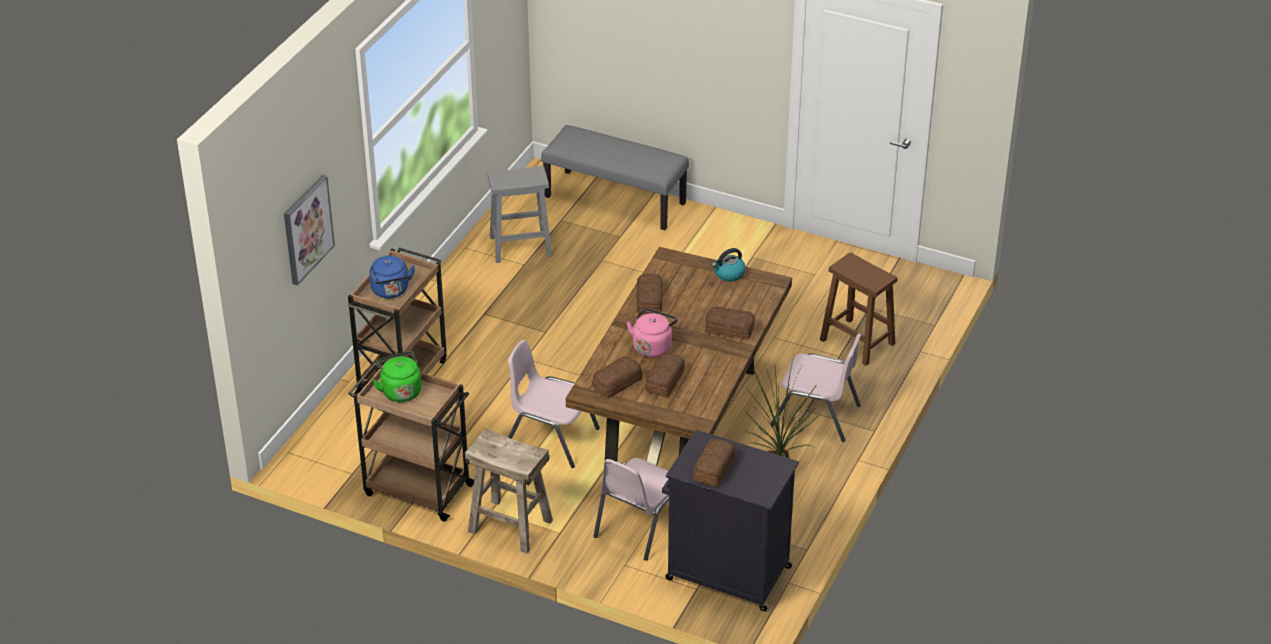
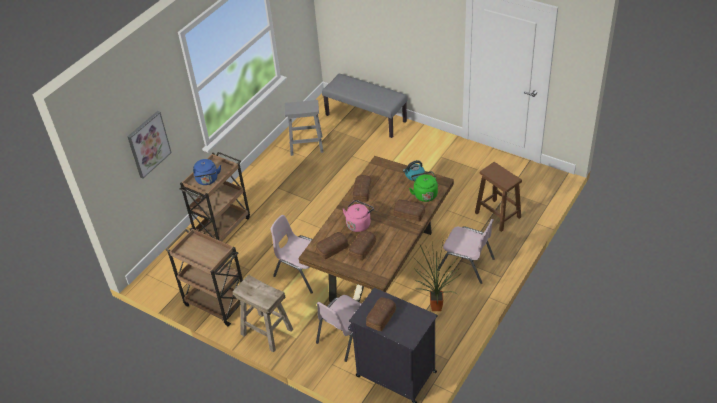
camera: 10 degrees right, 5 degrees up
(400, 390) = (198, 248): green kettle -> green kettle (424, 194)

